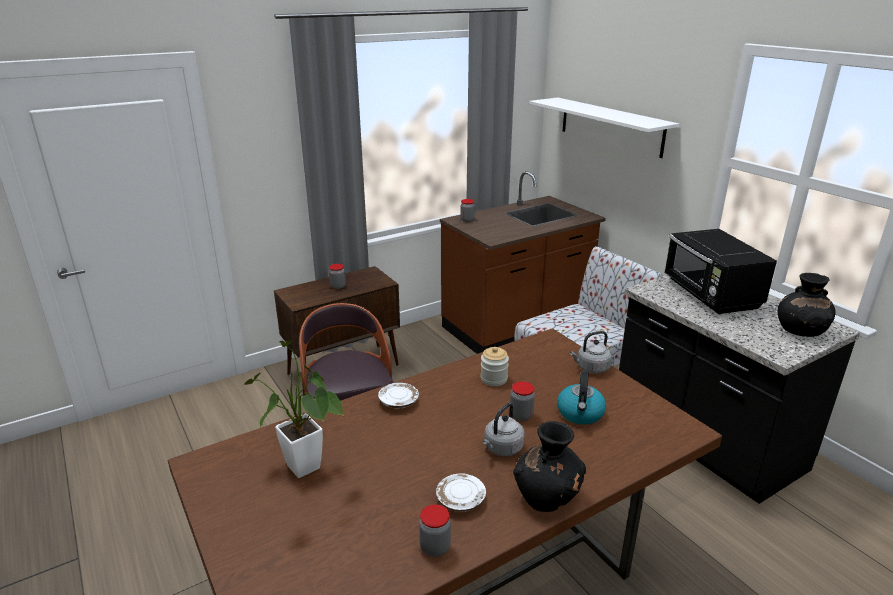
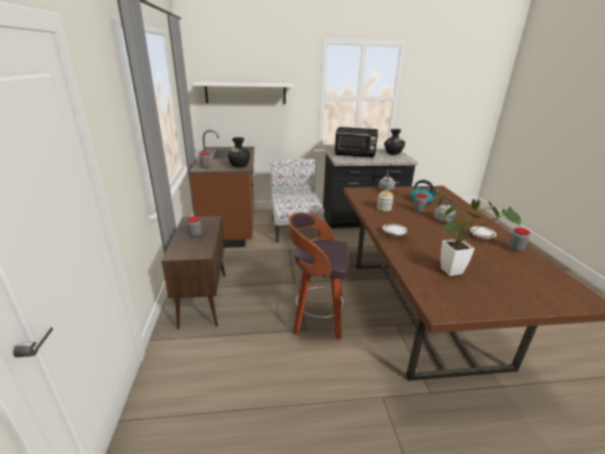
camera: 65 degrees left, 0 degrees up
(547, 496) = (479, 220): black vase -> black vase (239, 165)

